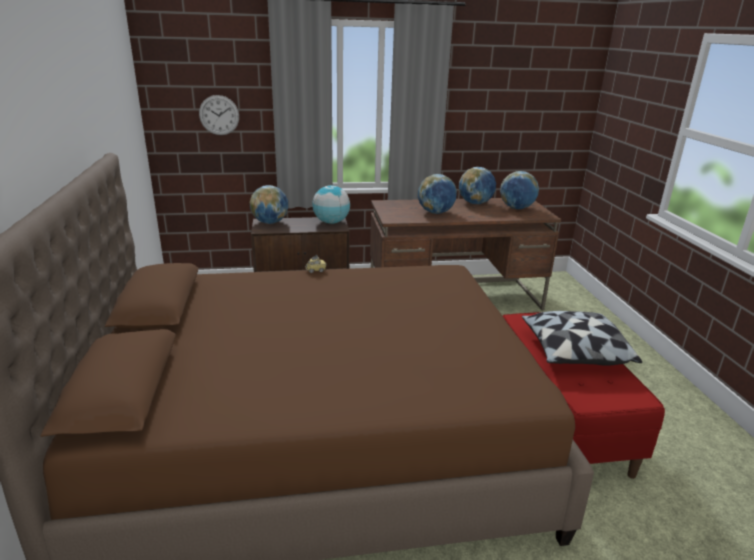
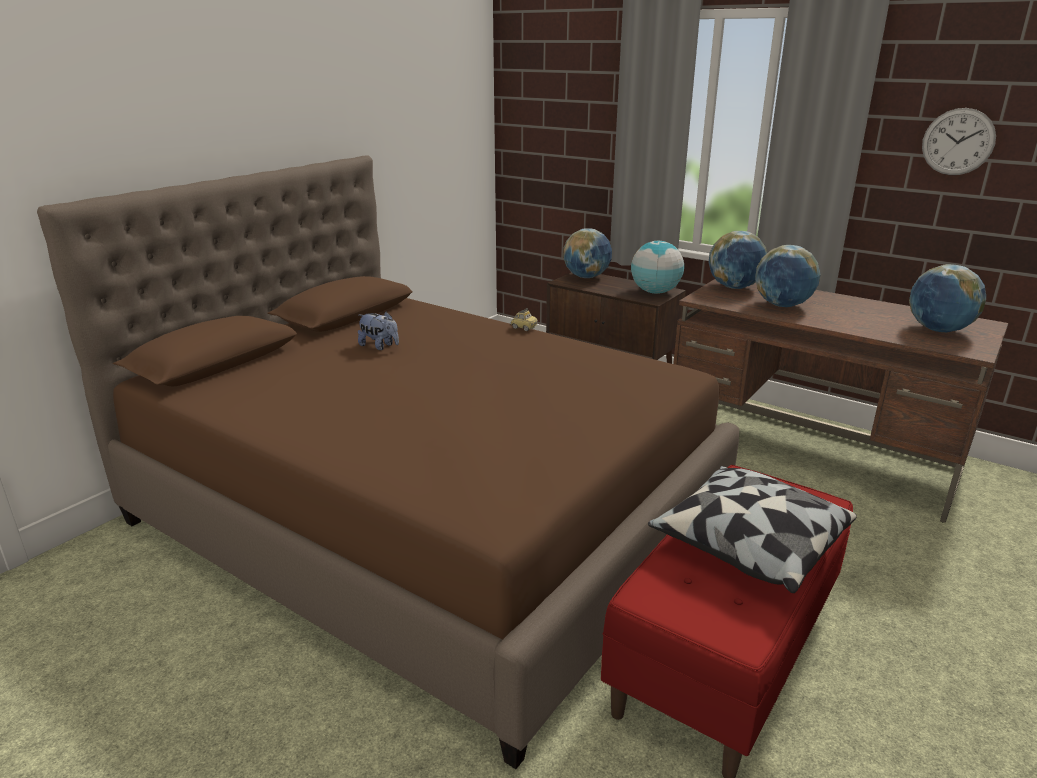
camera: 45 degrees right, 0 degrees up
(219, 115) = (565, 136): wall clock -> wall clock (958, 142)
(243, 319) = (379, 346): none -> plush toy
(475, 203) = (876, 309): globe -> globe (734, 287)

